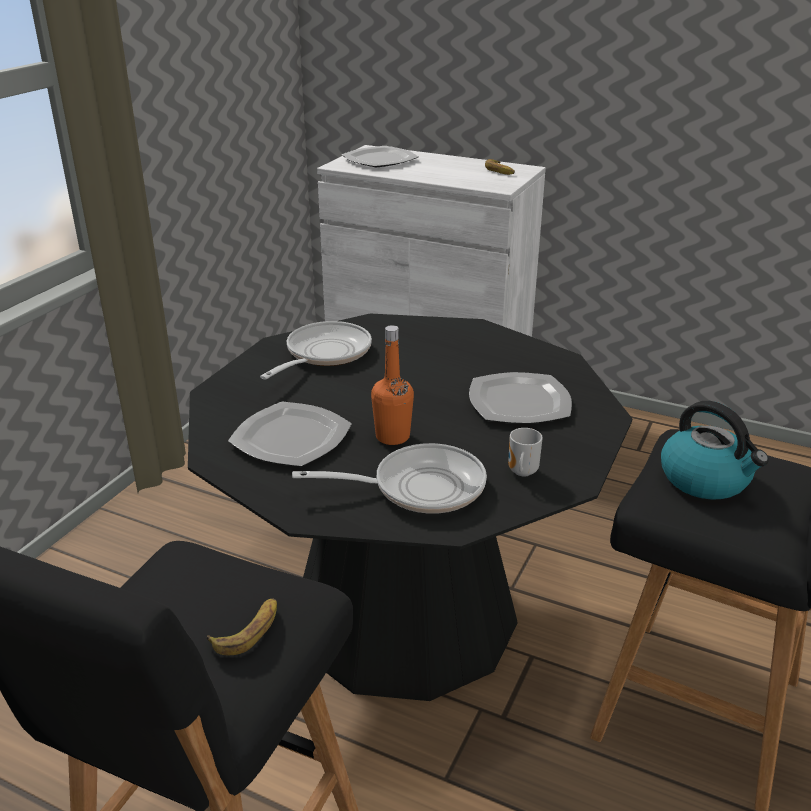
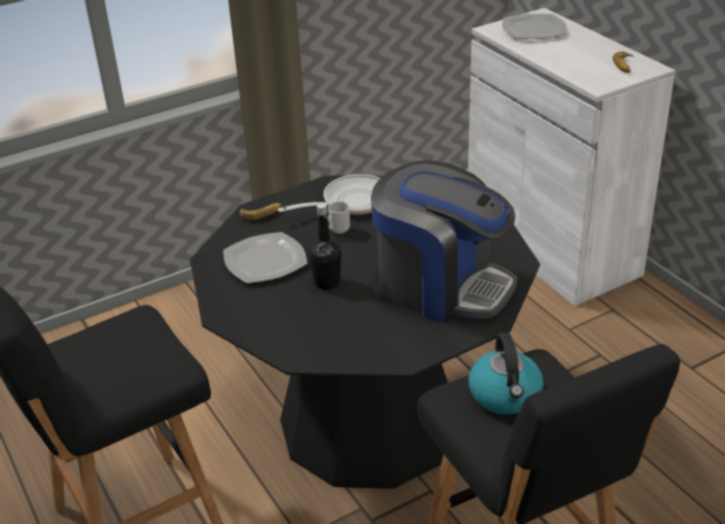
camera: 35 degrees right, 5 degrees up
(248, 631) = (130, 372): banana -> banana (261, 213)
(392, 436) = (327, 282): orange bottle -> black bottle
(419, 487) = (304, 324): frying pan -> none
(518, 401) = (441, 286): plate -> coffee machine
(521, 473) = (379, 339): mug -> mug (338, 231)

